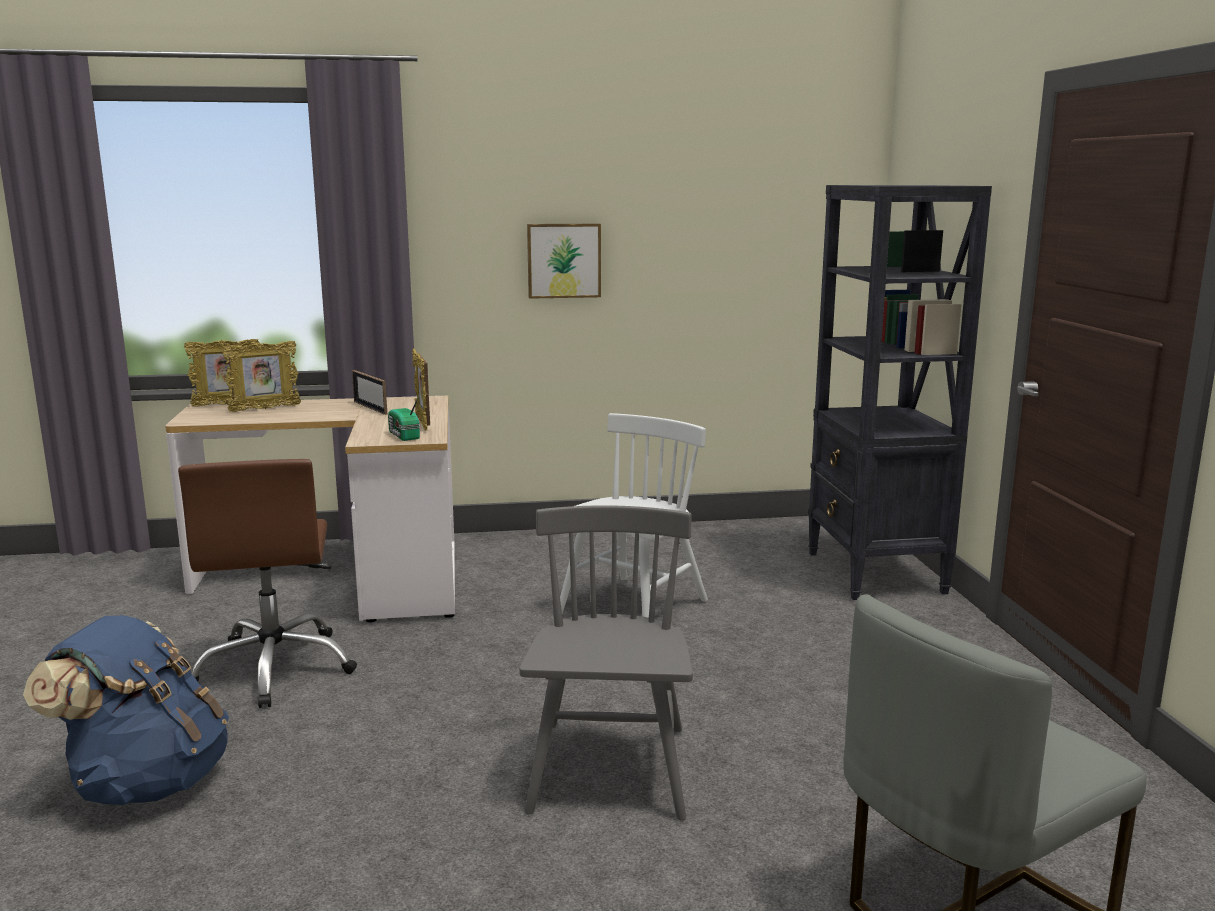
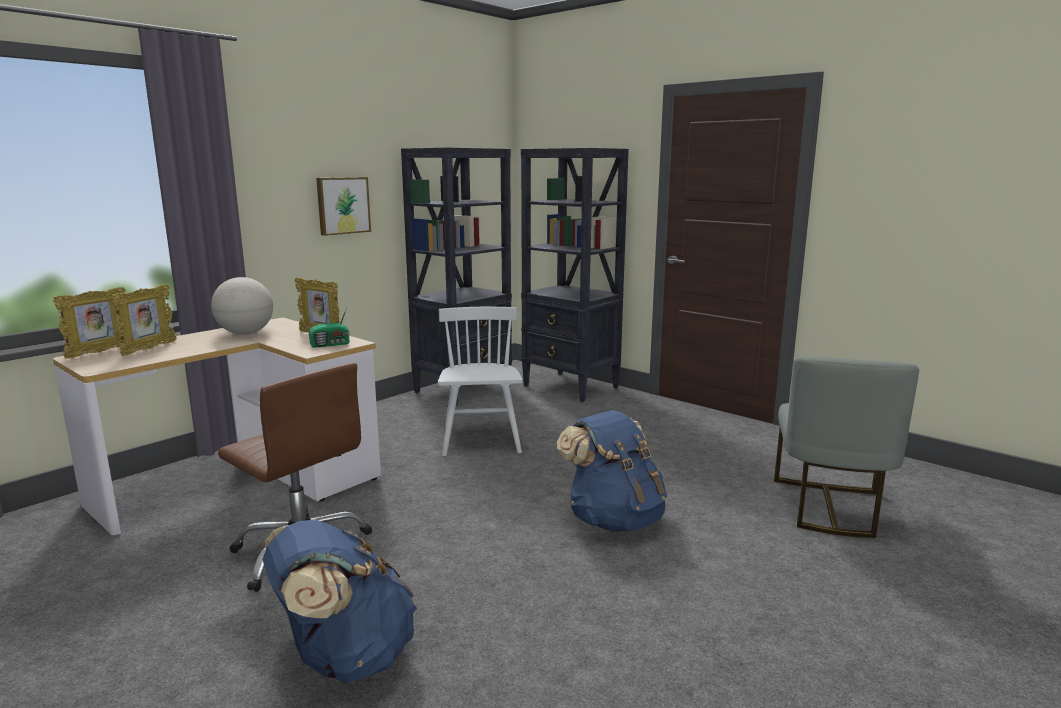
camera: 40 degrees left, 0 degrees up
(370, 408) = (246, 333): picture frame -> globe
(403, 436) = (331, 344): radio -> radio turned 45 degrees counterclockwise
(610, 770) = (613, 519): grey chair -> blue backpack
(721, 538) = (463, 389): none -> black bookcase

